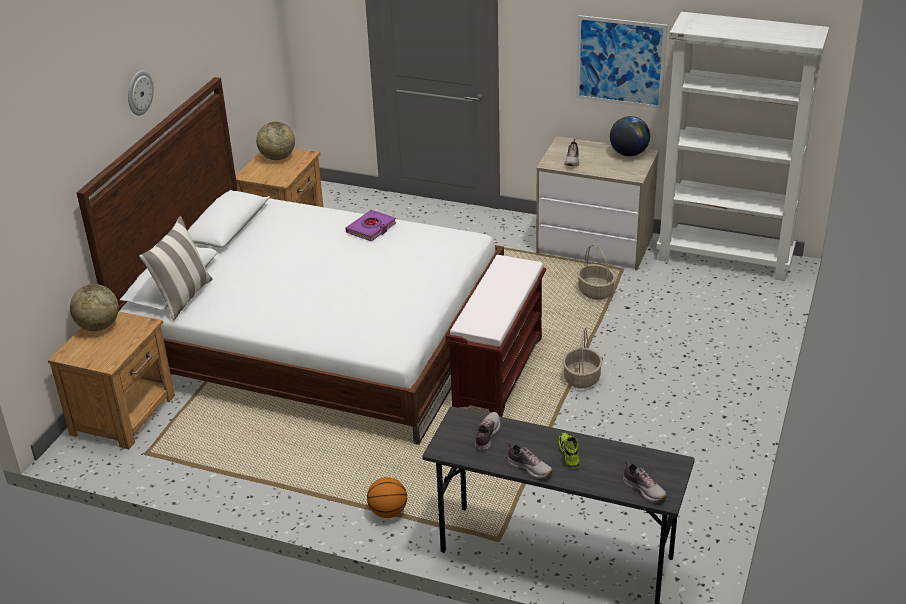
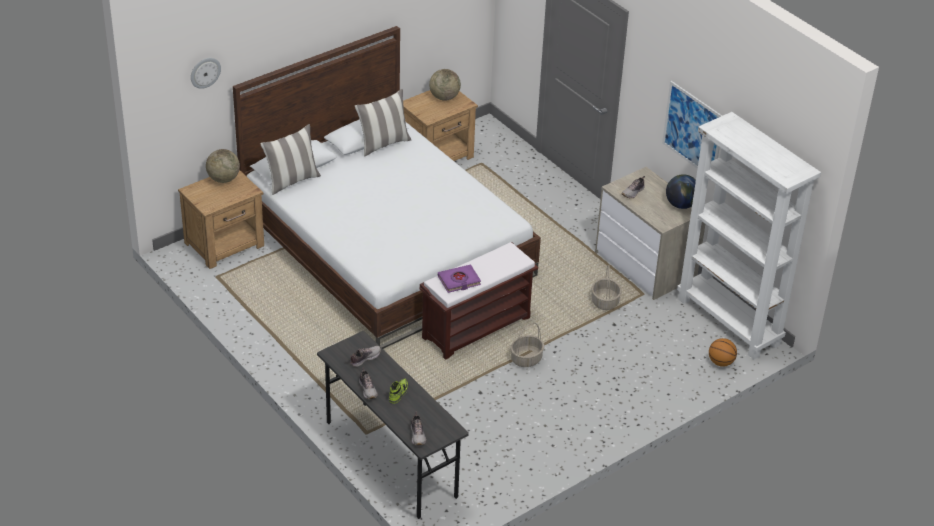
camera: 30 degrees right, 5 degrees up
(139, 92) = (315, 27): wall clock -> wall clock (205, 72)
(252, 223) = (383, 144): none -> pillow
(371, 228) = (454, 183): purple book -> purple book (459, 281)
(388, 512) = (320, 383): basketball -> basketball (721, 362)

